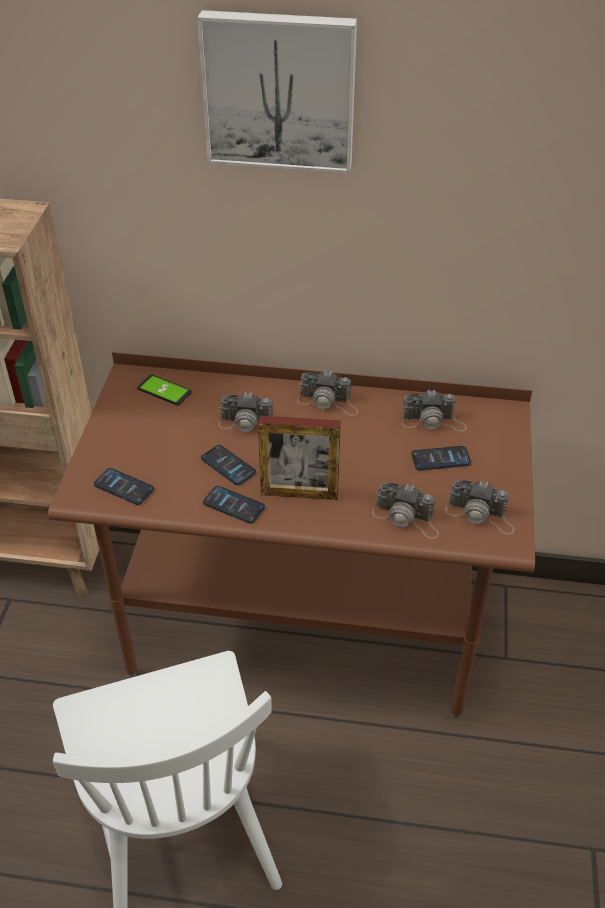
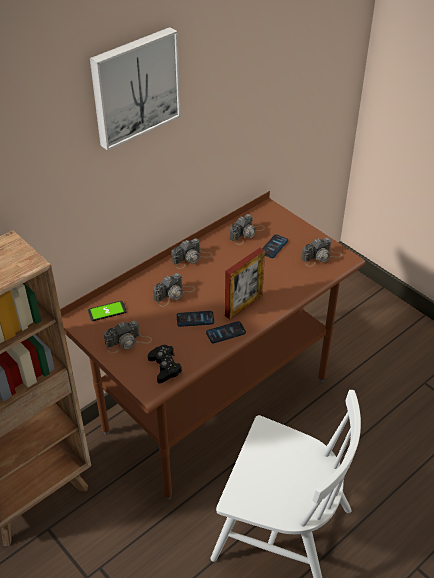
camera: 50 degrees left, 0 degrees up
(124, 487) = (165, 367): phone -> black game controller
(407, 518) = (299, 280): camera -> camera (128, 342)

